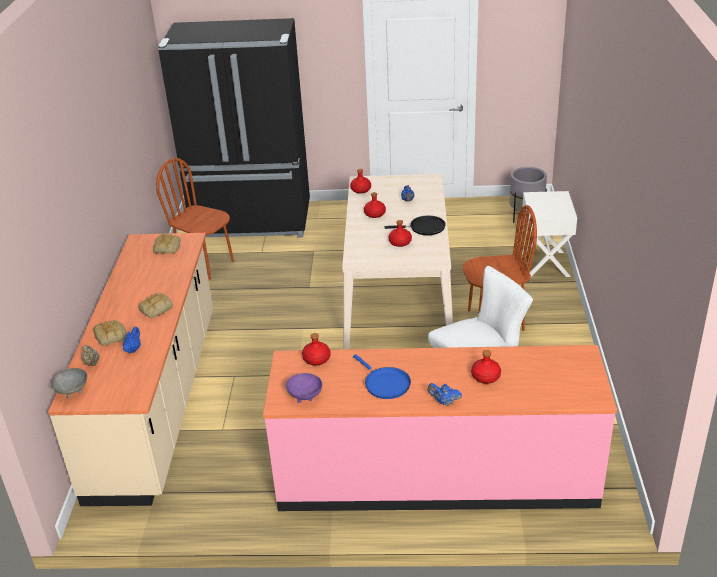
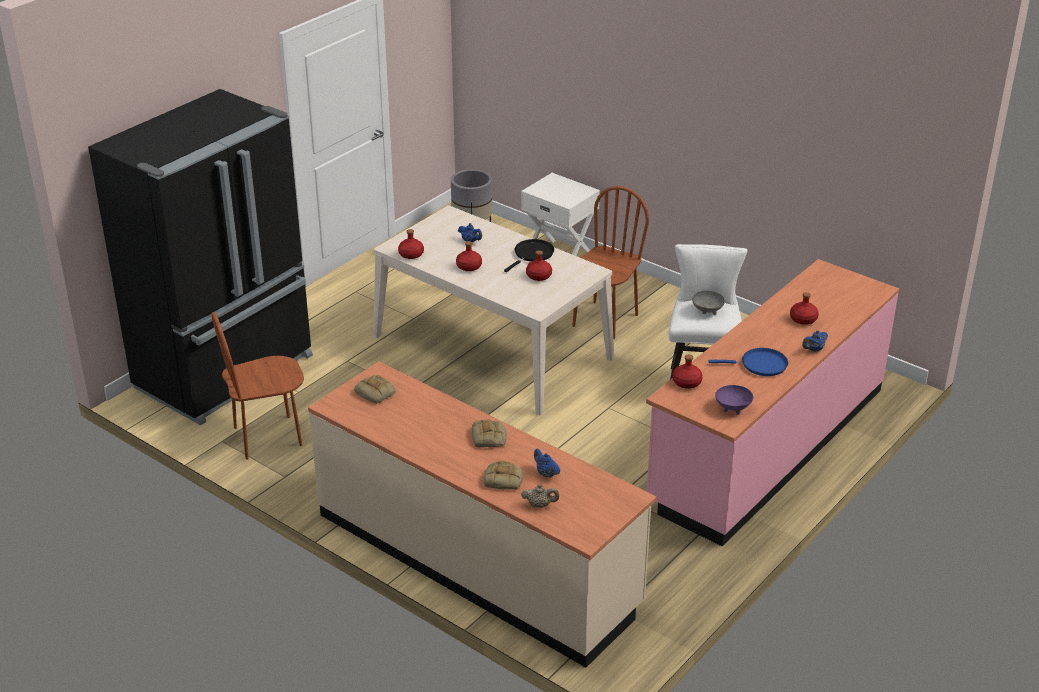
camera: 55 degrees left, 0 degrees up
(72, 390) = (573, 530): grey bowl -> grey bowl (707, 310)

